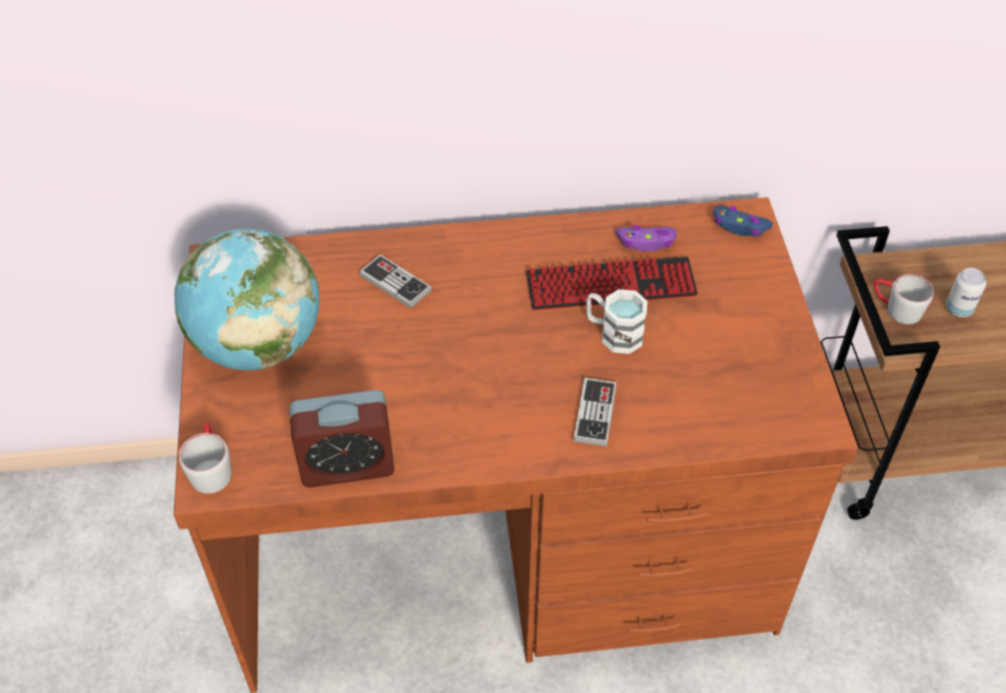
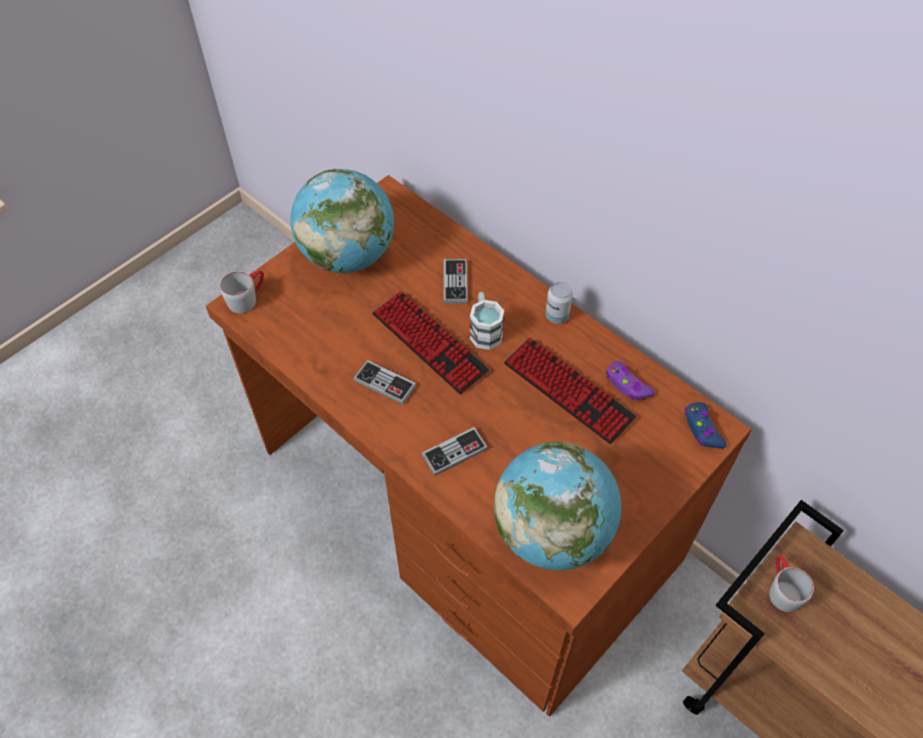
camera: 50 degrees right, 5 degrees up
(347, 465) = (302, 356): alarm clock -> none
(446, 350) = (429, 343): none -> keyboard
(457, 417) = (385, 383): none -> game controller
(613, 333) = (529, 419): white mug -> white mug (484, 330)
(748, 397) = (552, 532): none -> globe
(959, 309) = (829, 634): can -> can (557, 316)

